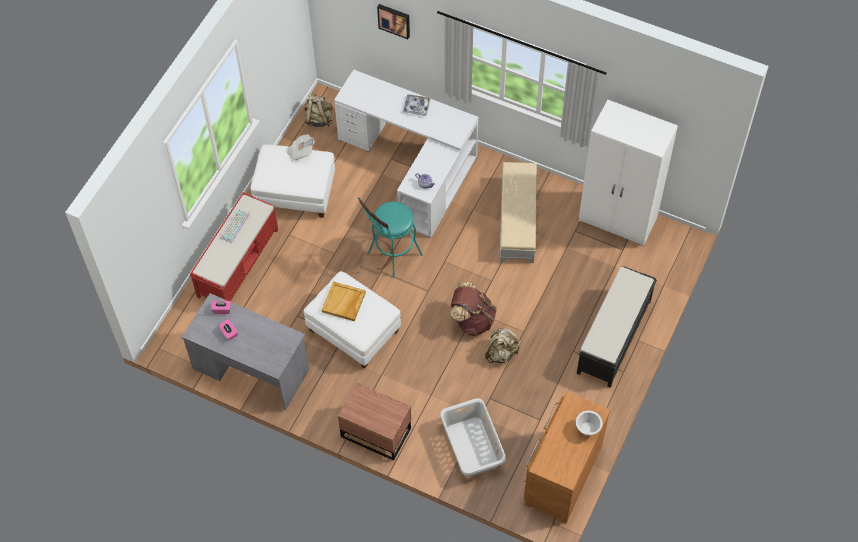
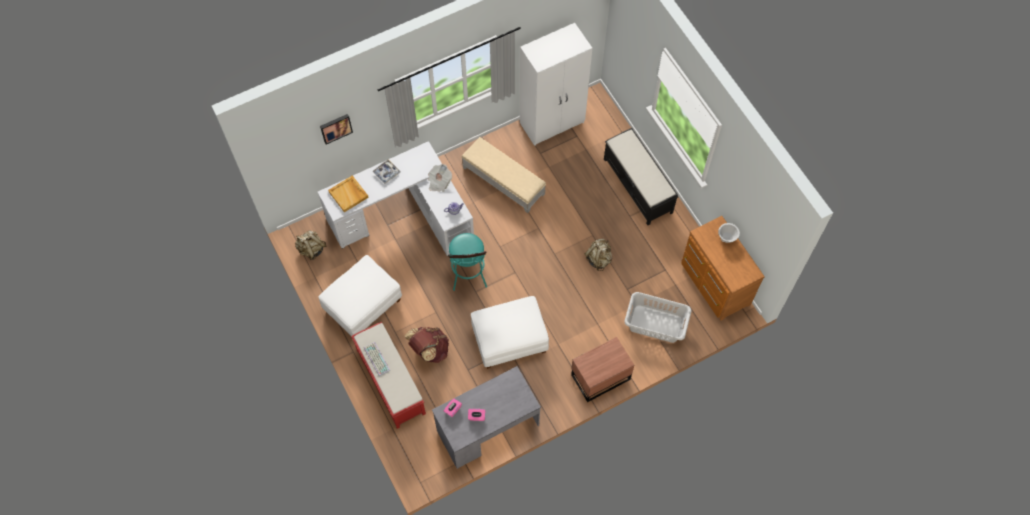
camera: 55 degrees left, 5 degrees up
(300, 152) = (349, 275): newspaper -> newspaper (439, 182)
(344, 302) = (501, 326): beige tray -> beige tray (349, 194)
(472, 320) = (559, 260): brown backpack -> brown backpack (429, 350)

